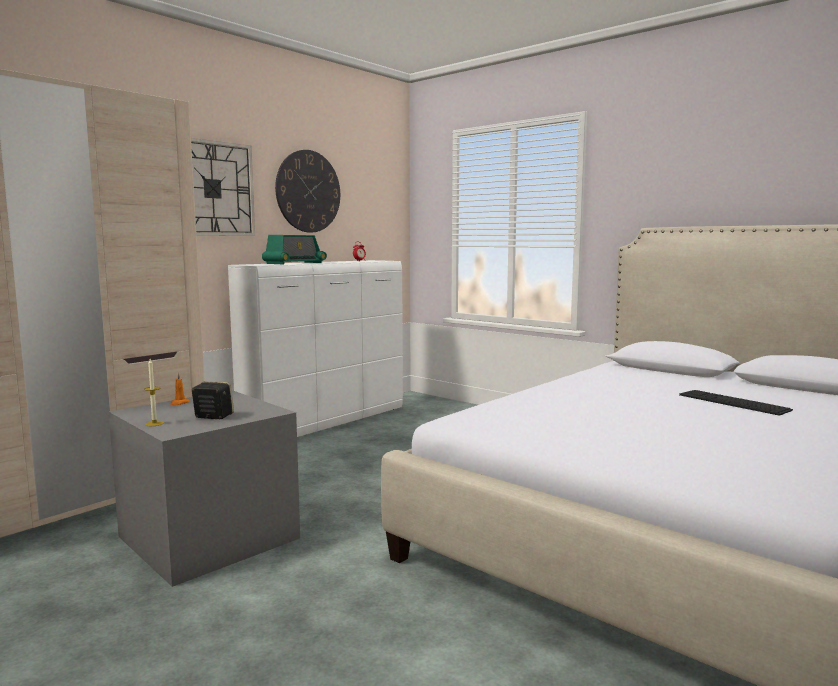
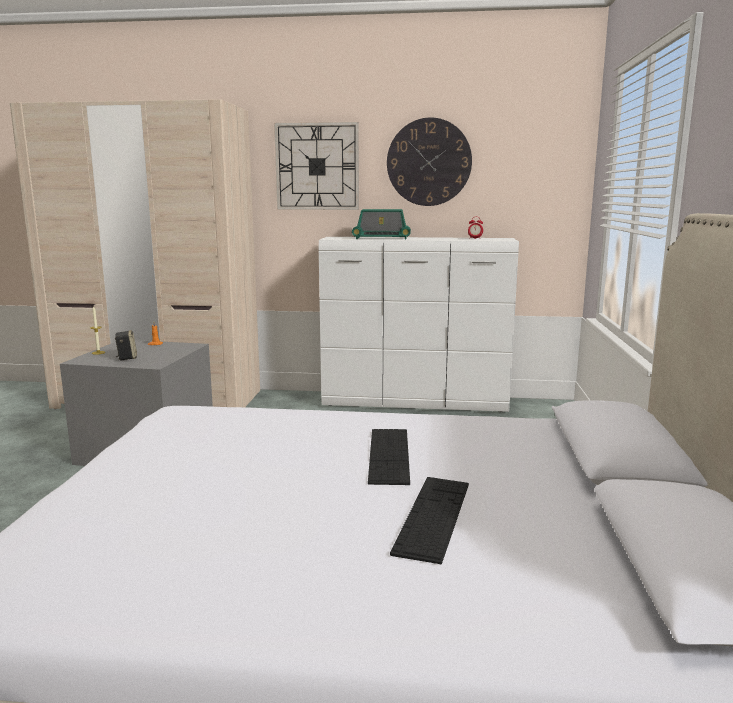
camera: 55 degrees right, 5 degrees up
(633, 394) = (389, 455): none -> keyboard

